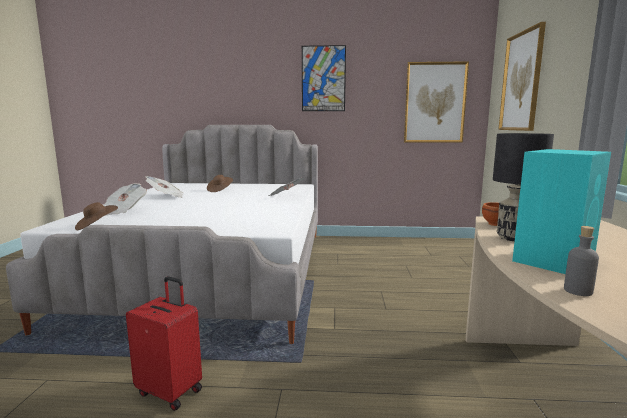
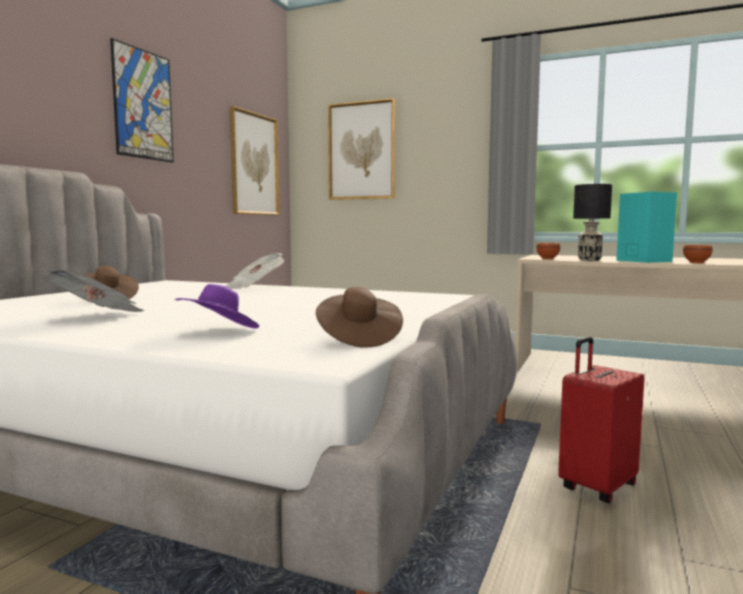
camera: 70 degrees left, 5 degrees down
(123, 211) = (219, 332): newspaper -> purple hat
(578, 291) = (697, 263): grey bottle -> brown bowl

